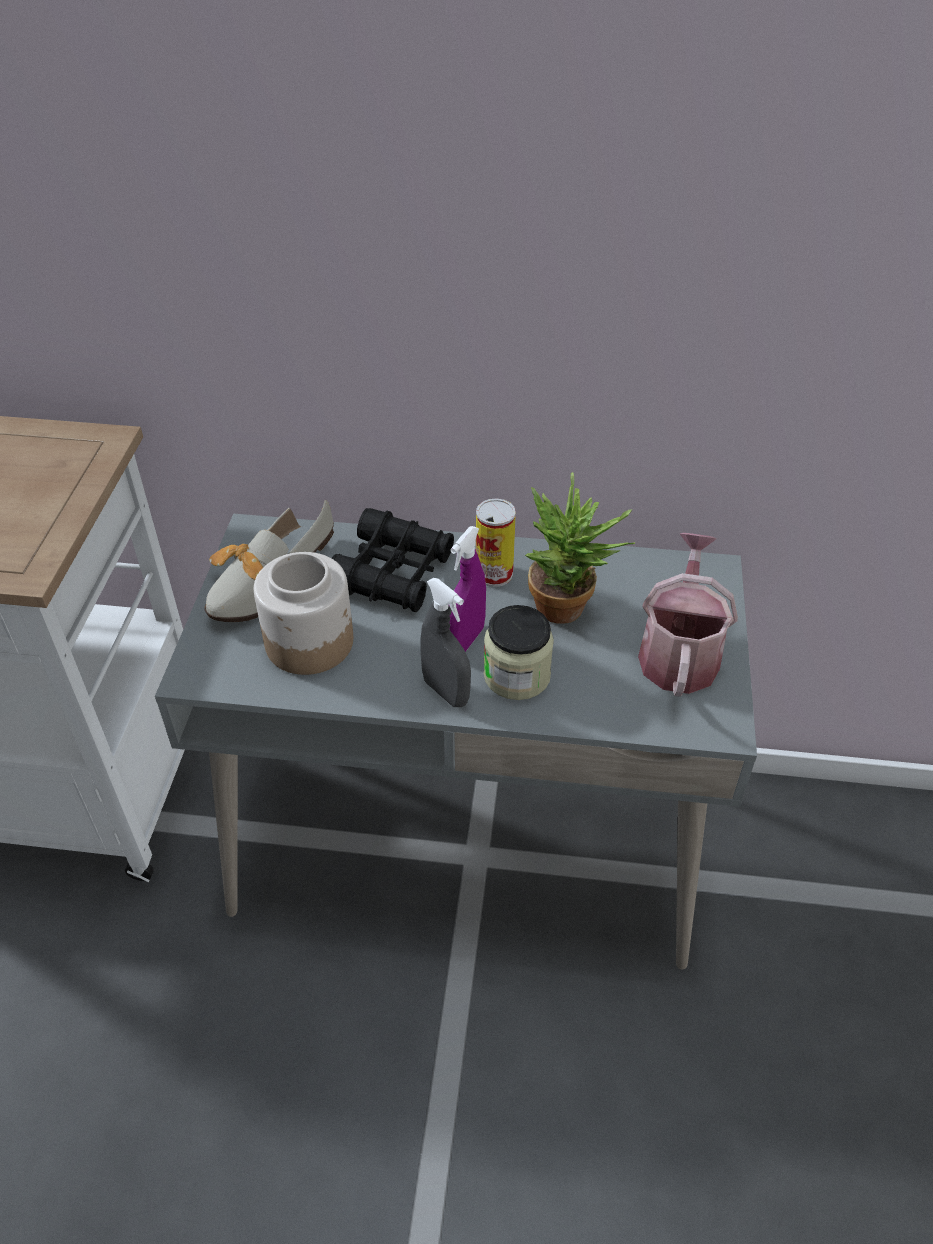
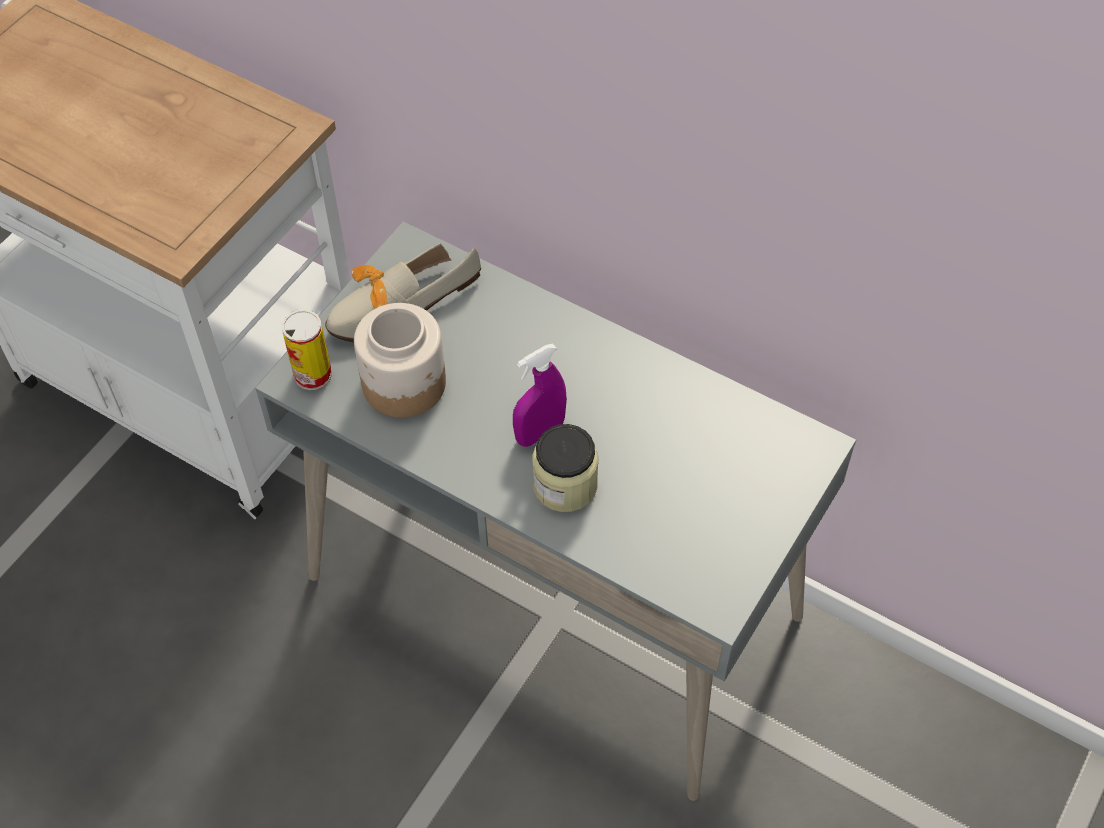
camera: 25 degrees right, 10 degrees up
(393, 572) = (513, 338): black binoculars -> none
(446, 692) = (495, 477): grey spray bottle -> none
(494, 573) = (604, 373): can -> can (313, 374)
(568, 611) = (650, 438): potted plant -> none
(679, 652) = (727, 519): watering can -> none

